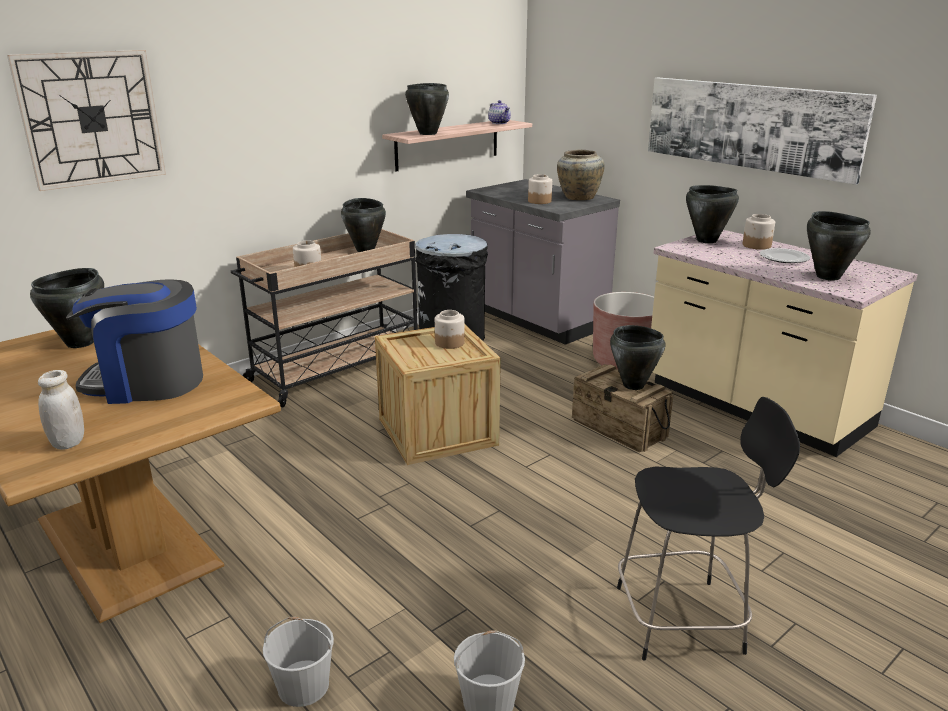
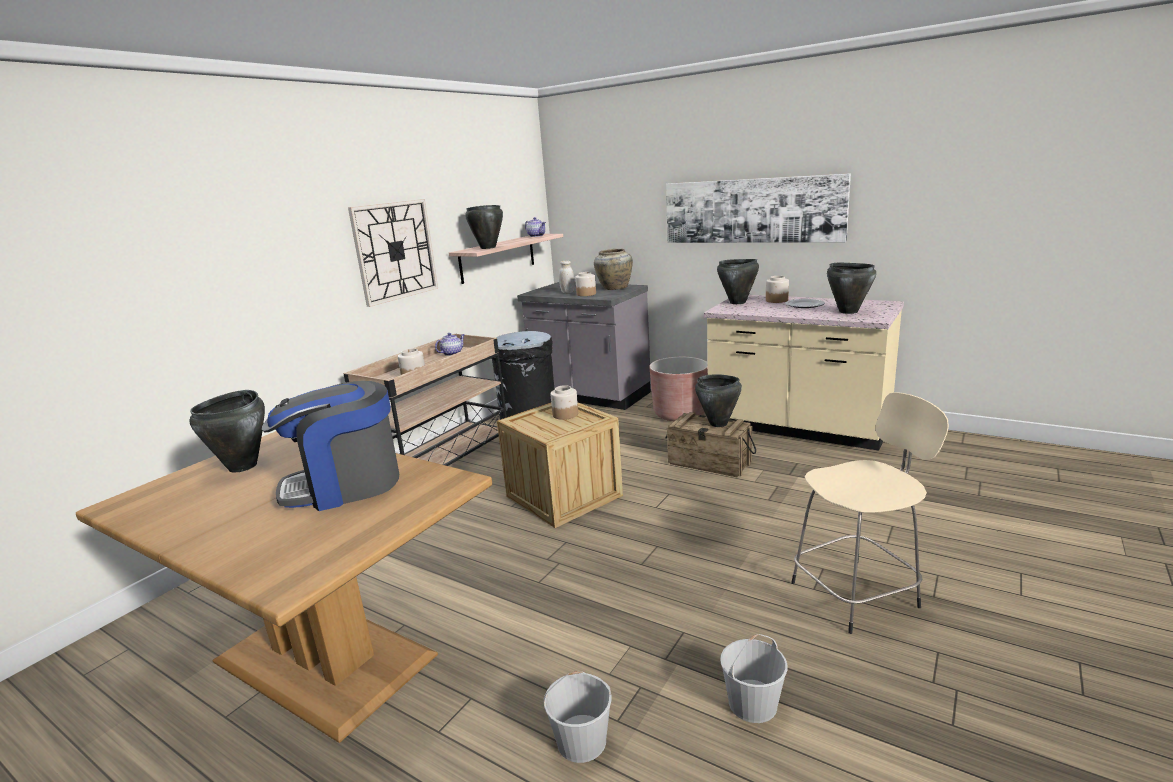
camera: 15 degrees left, 5 degrees down
(68, 442) = (306, 552): white jar -> white jar (567, 292)
(91, 119) = (200, 254): wall clock -> wall clock (395, 251)
(365, 250) = (452, 353): black cooking pot -> teapot
(683, 619) = (857, 593): black stool -> beige stool

